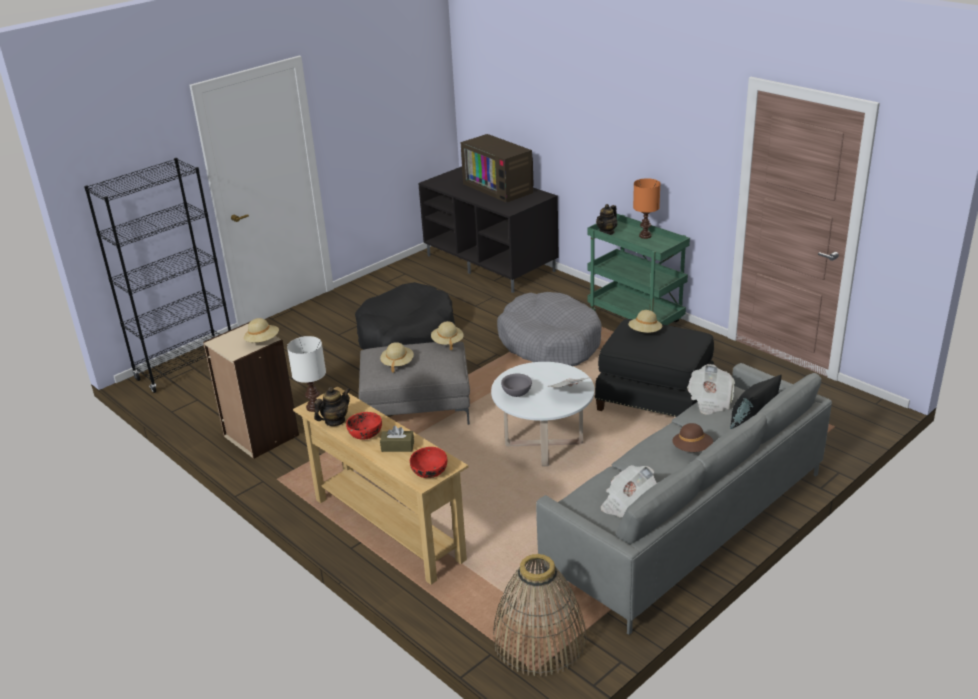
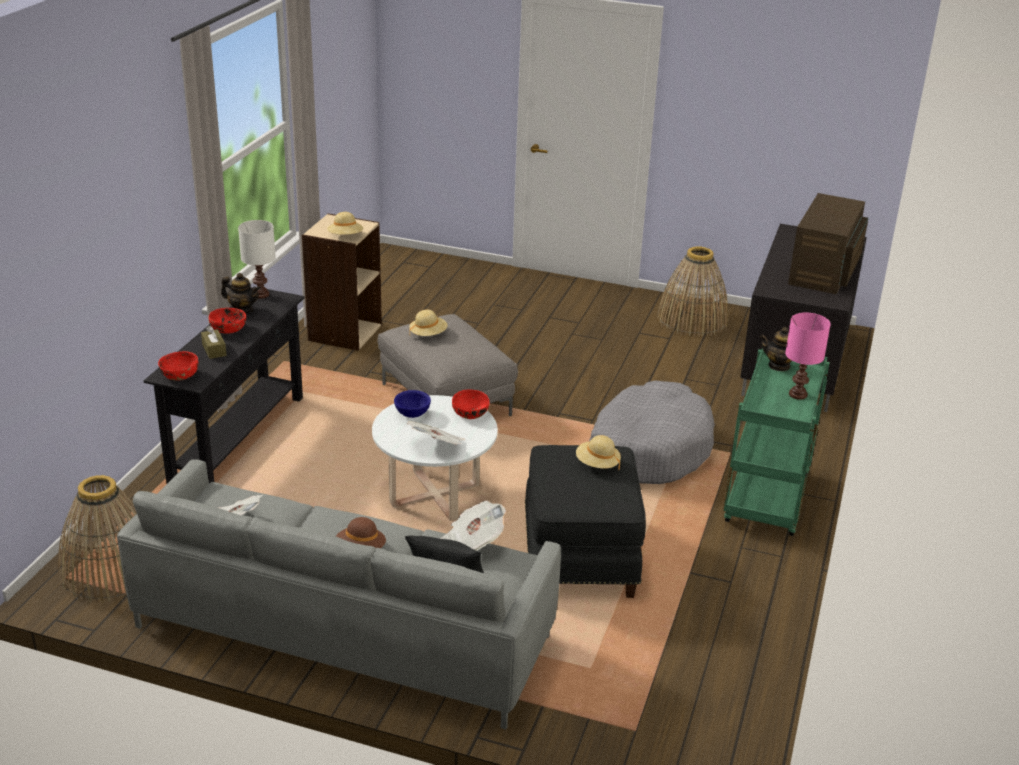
camera: 60 degrees right, 0 degrees up
(186, 368) = (427, 263): black bookcase -> none
(387, 529) = (238, 440): beige console table -> black console table
(401, 281) = (692, 319): none -> basket
(405, 334) = (583, 354): black dog bed -> none
(447, 342) = (491, 350): beige hat -> none
(516, 393) = (413, 414): grey bowl -> blue bowl
(534, 369) = (470, 414): none -> red bowl
(645, 236) = (798, 395): orange table lamp -> pink table lamp

